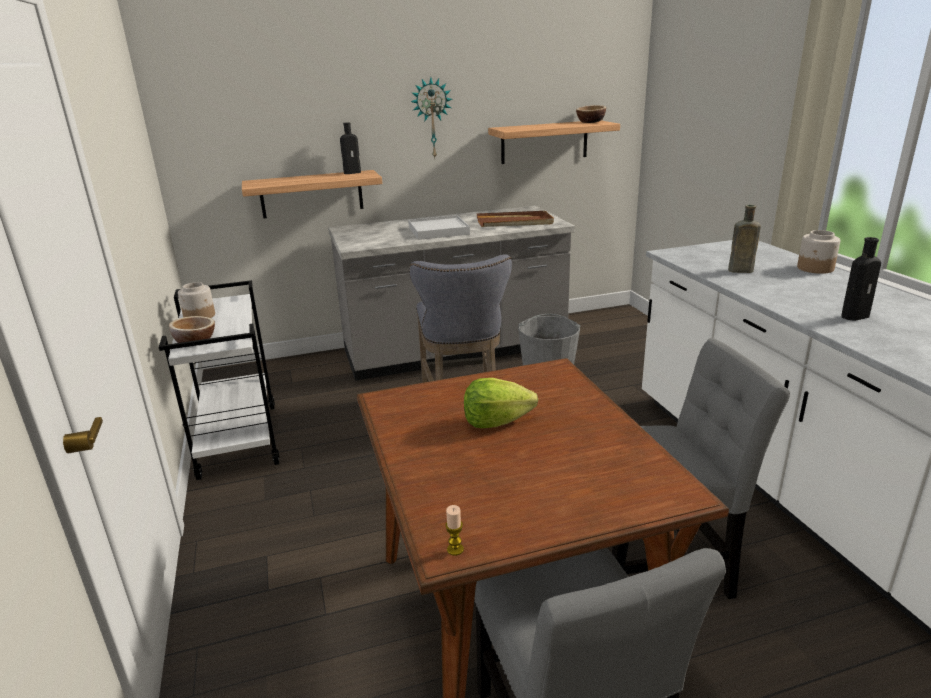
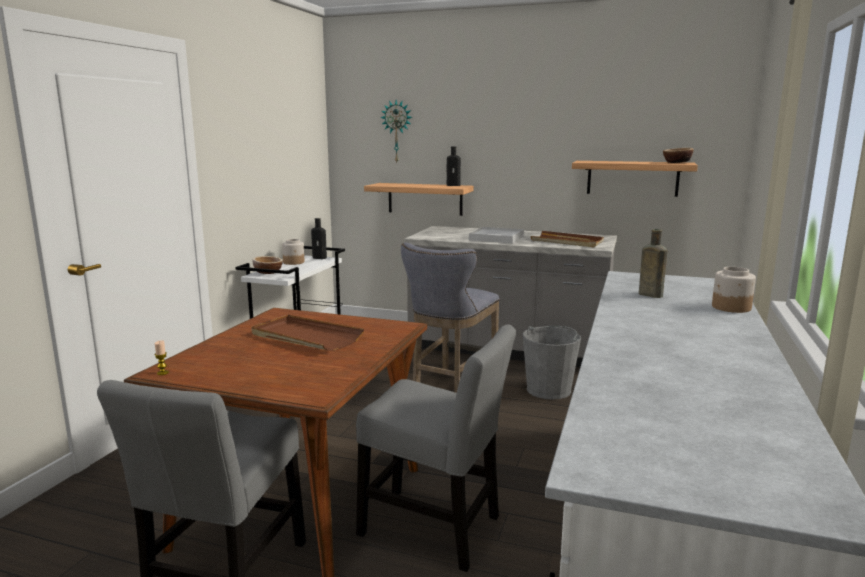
camera: 35 degrees right, 10 degrees down
(431, 118) = (526, 148): wall clock -> wall clock (397, 131)
(496, 421) = (306, 337): lettuce -> brown tray
(856, 316) = (660, 338): black bottle -> black bottle (320, 258)

